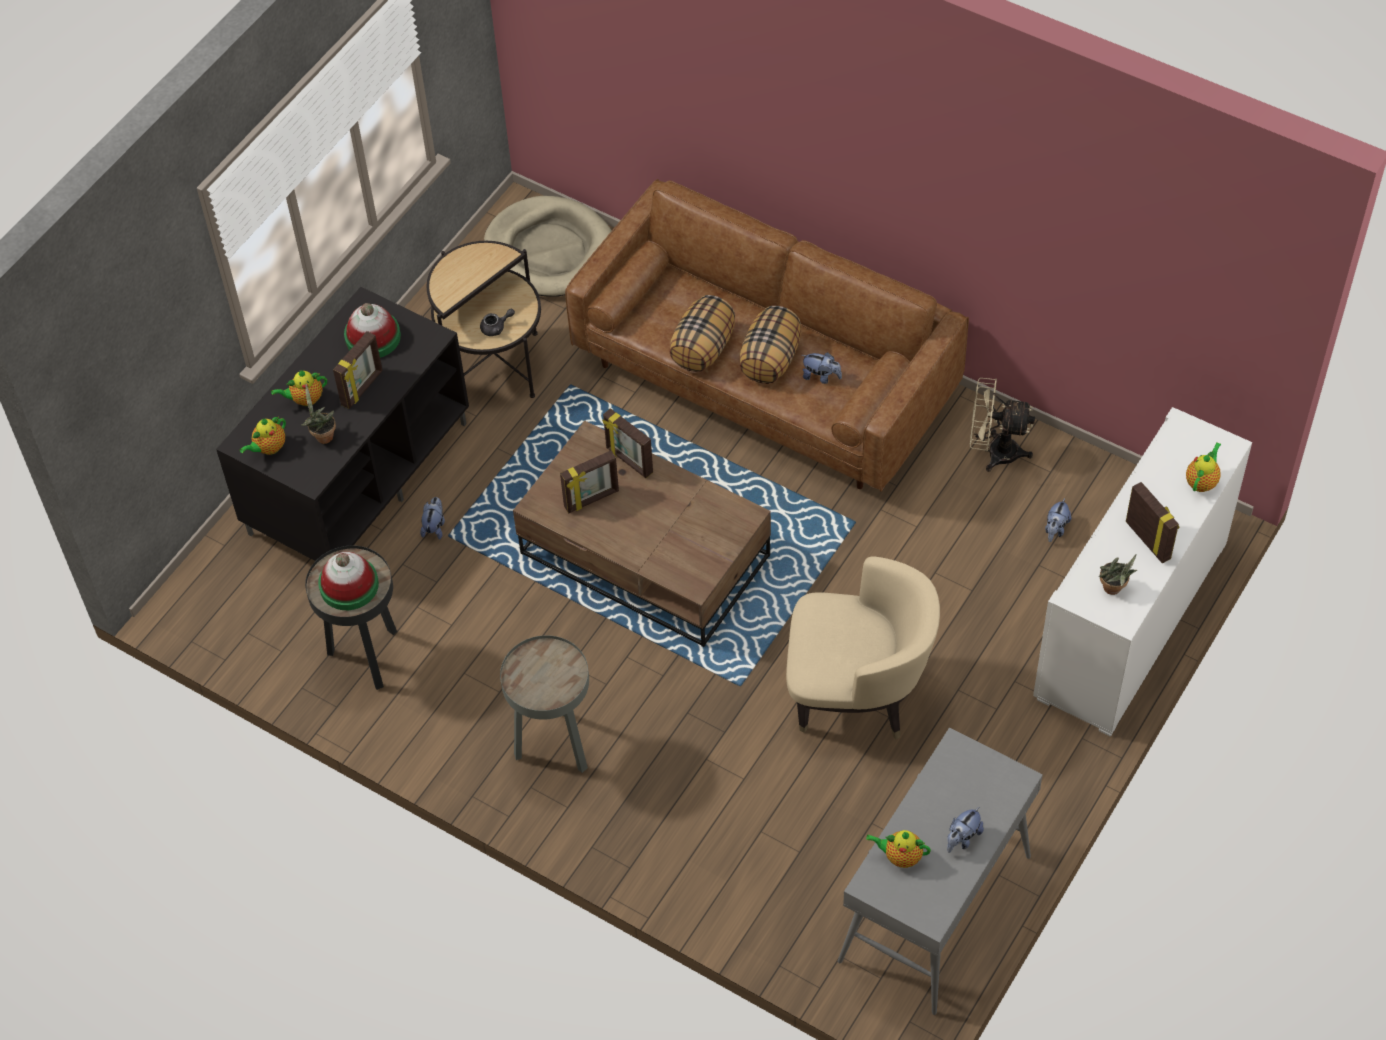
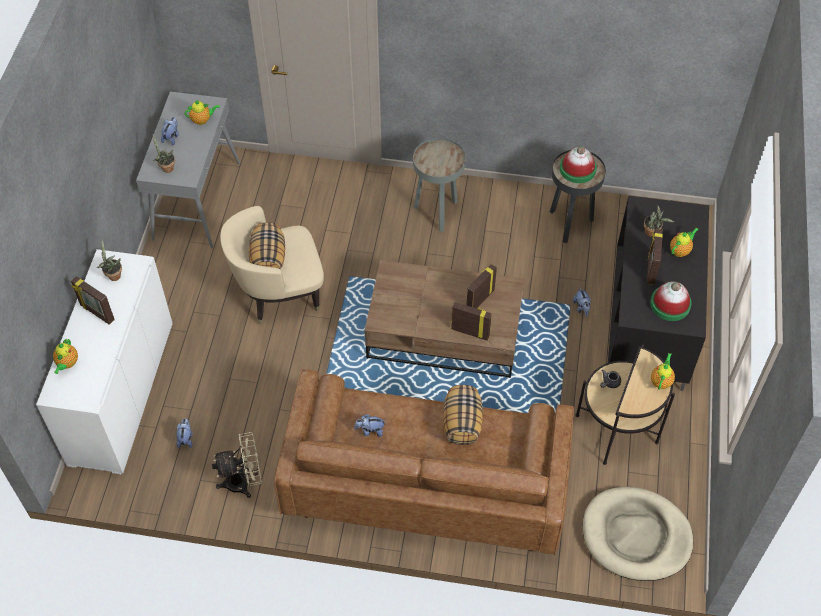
camera: 155 degrees right, 0 degrees up
(269, 448) = (678, 215): teapot -> teapot (661, 381)
(770, 360) = (411, 431): pillow -> pillow (268, 259)
(987, 780) = (166, 168): none -> potted plant

